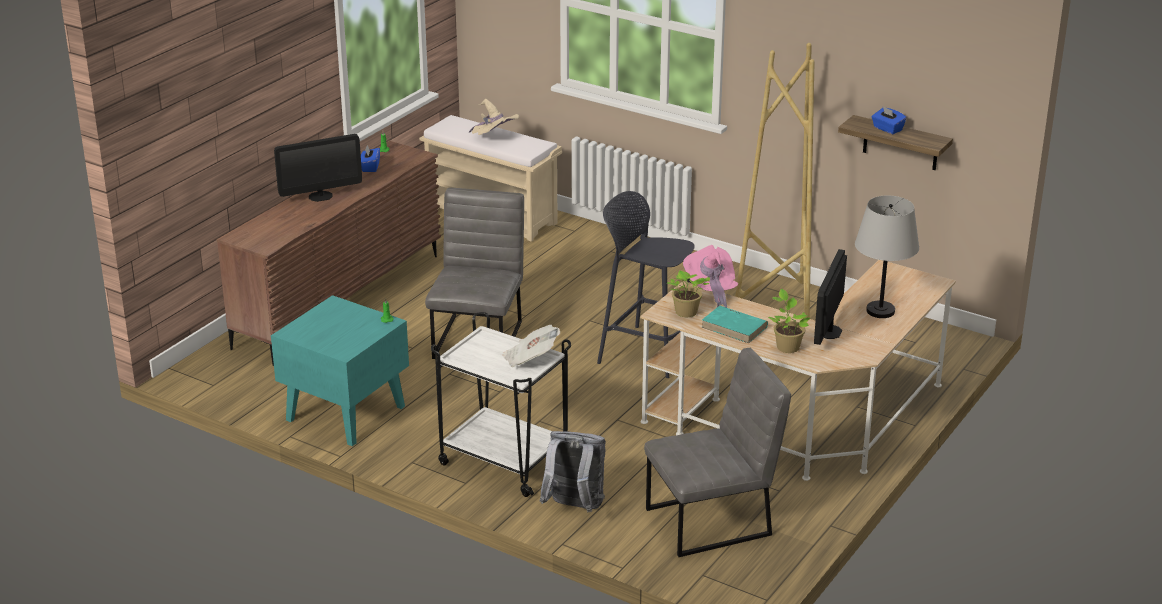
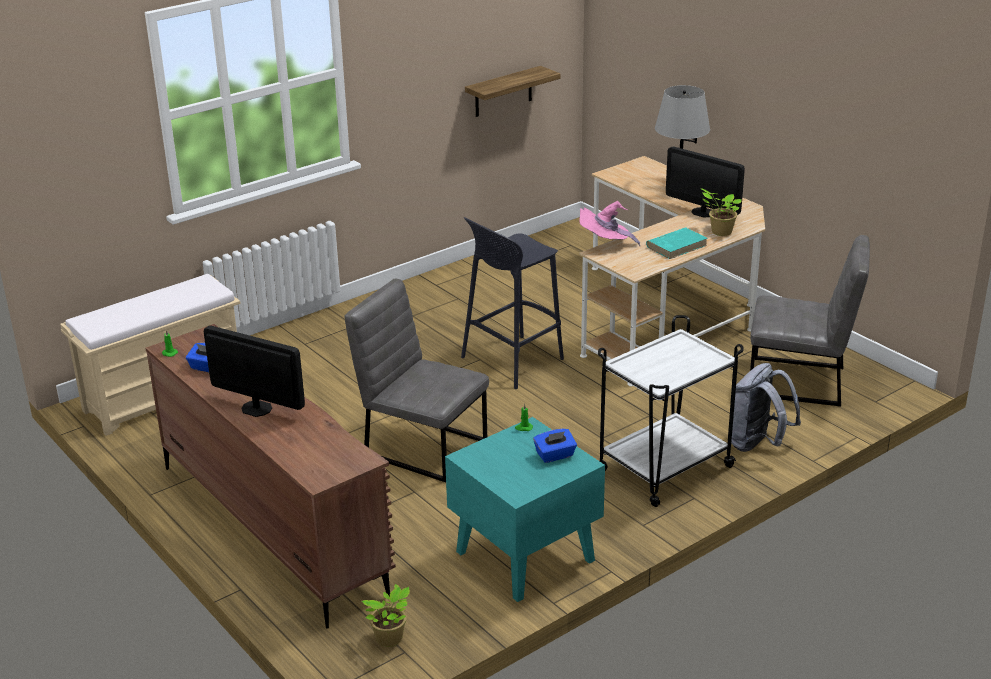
camera: 70 degrees left, 0 degrees up
(320, 196) = (256, 408): monitor -> monitor turned 60 degrees counterclockwise
(494, 138) = (160, 303): beige hat -> none
(530, 359) = (678, 348): newspaper -> none
(685, 313) = (641, 261): potted plant -> potted plant (391, 639)
(712, 521) = (800, 382): grey chair -> grey chair turned 105 degrees clockwise
(782, 302) = (468, 283): yellow clothes rack -> none
(887, 129) = (505, 80): blue tissue box -> blue tissue box (555, 455)

